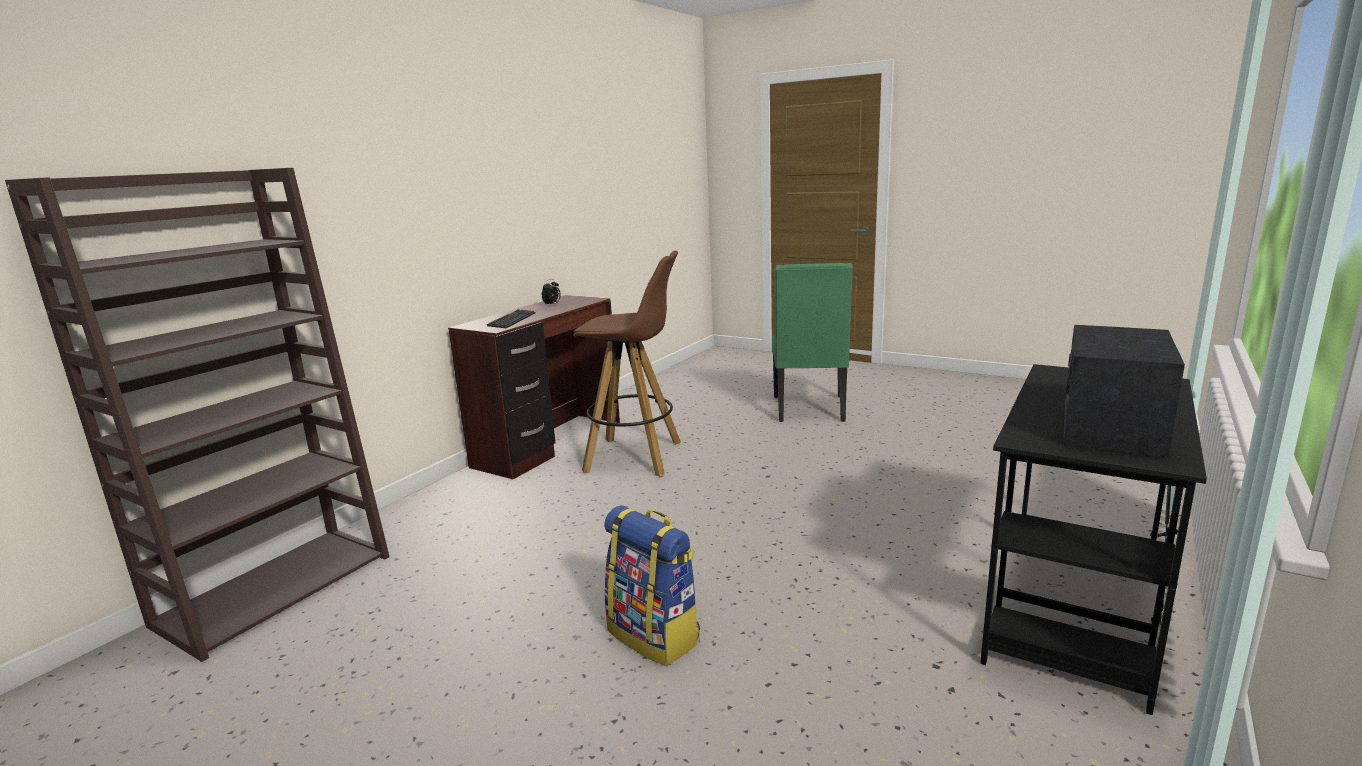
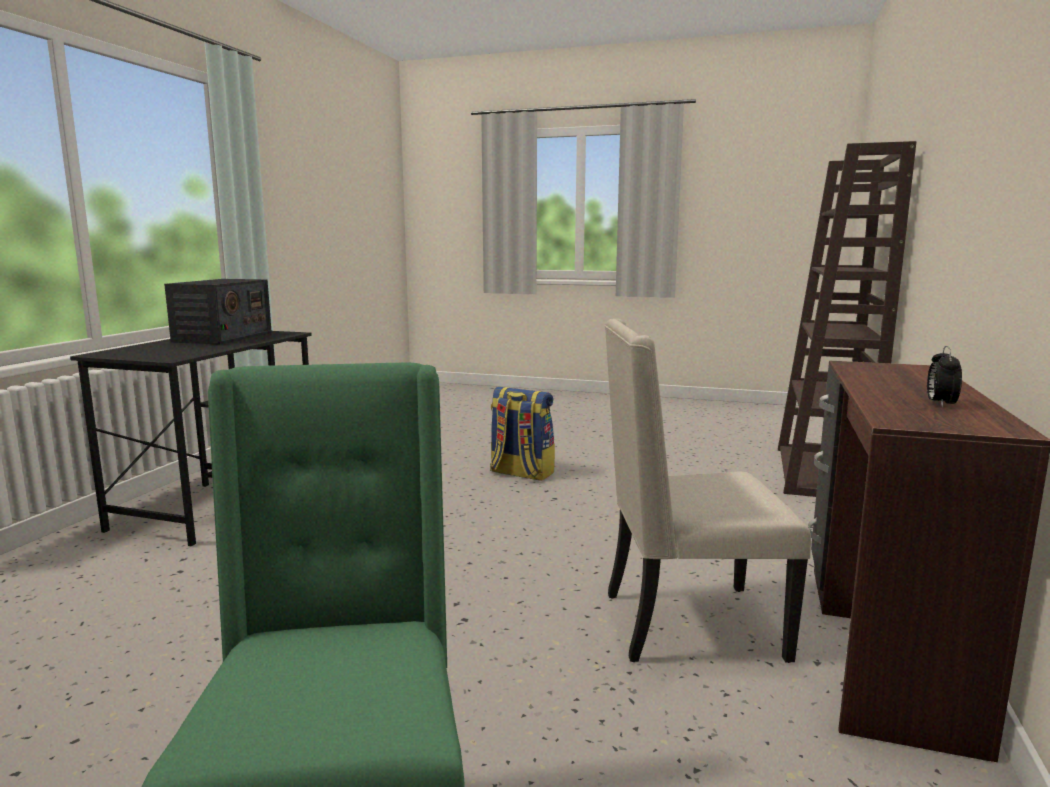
camera: 165 degrees right, 5 degrees down
(512, 320) = (880, 374): keyboard -> none
(635, 457) = (687, 625): brown stool -> beige chair

